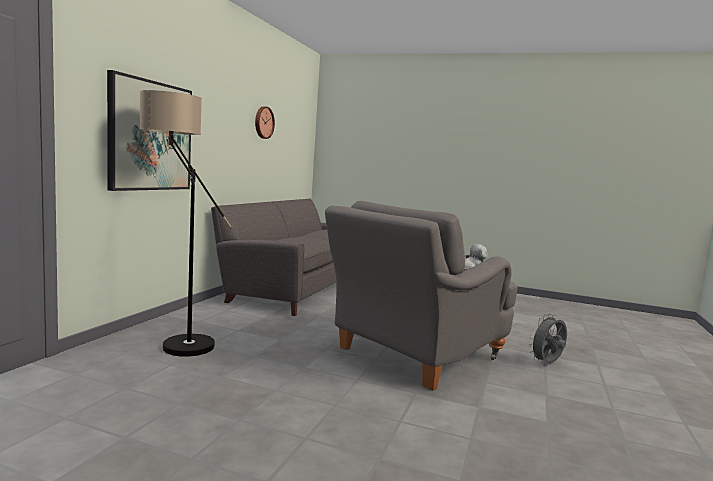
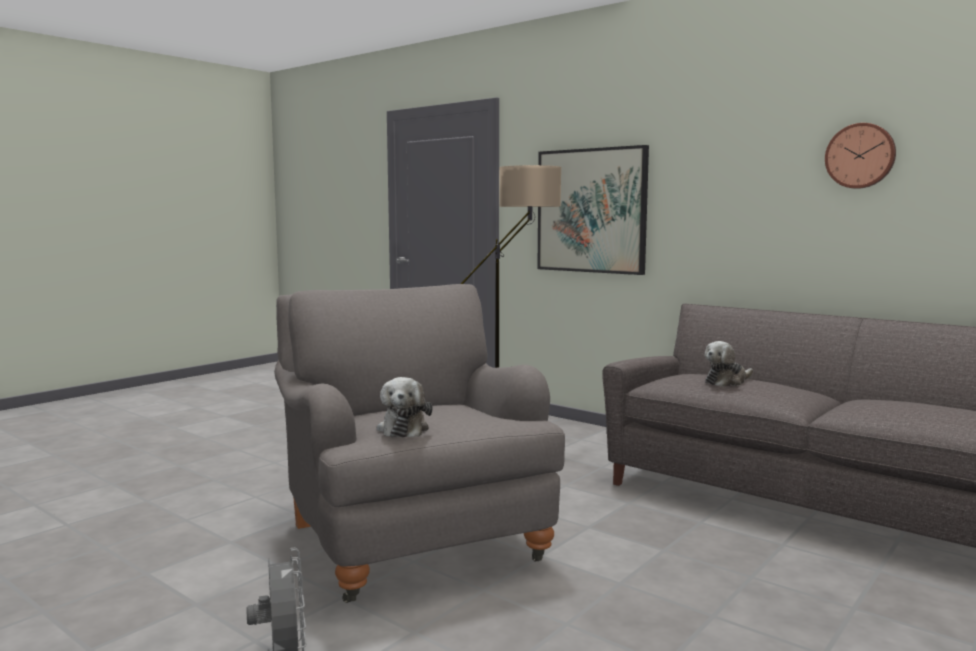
camera: 110 degrees right, 0 degrees up
(302, 240) = (727, 382): none -> plush toy

